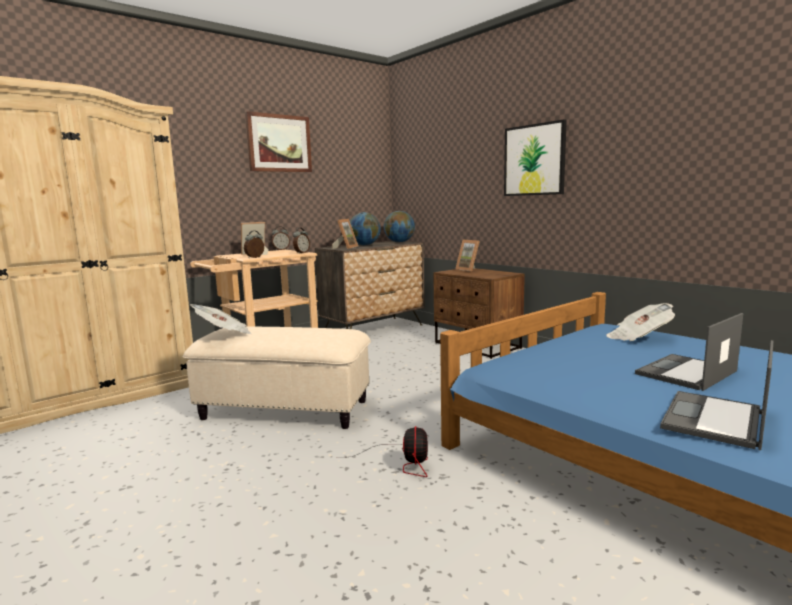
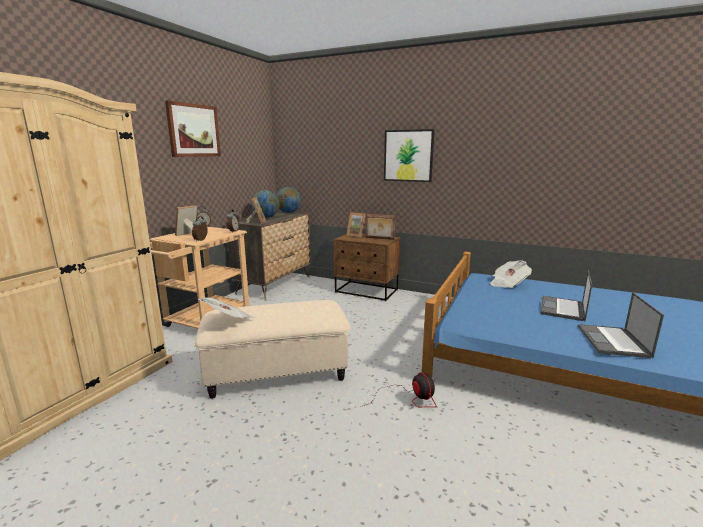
camera: 25 degrees left, 5 degrees up
(492, 273) = (379, 238): none -> picture frame

